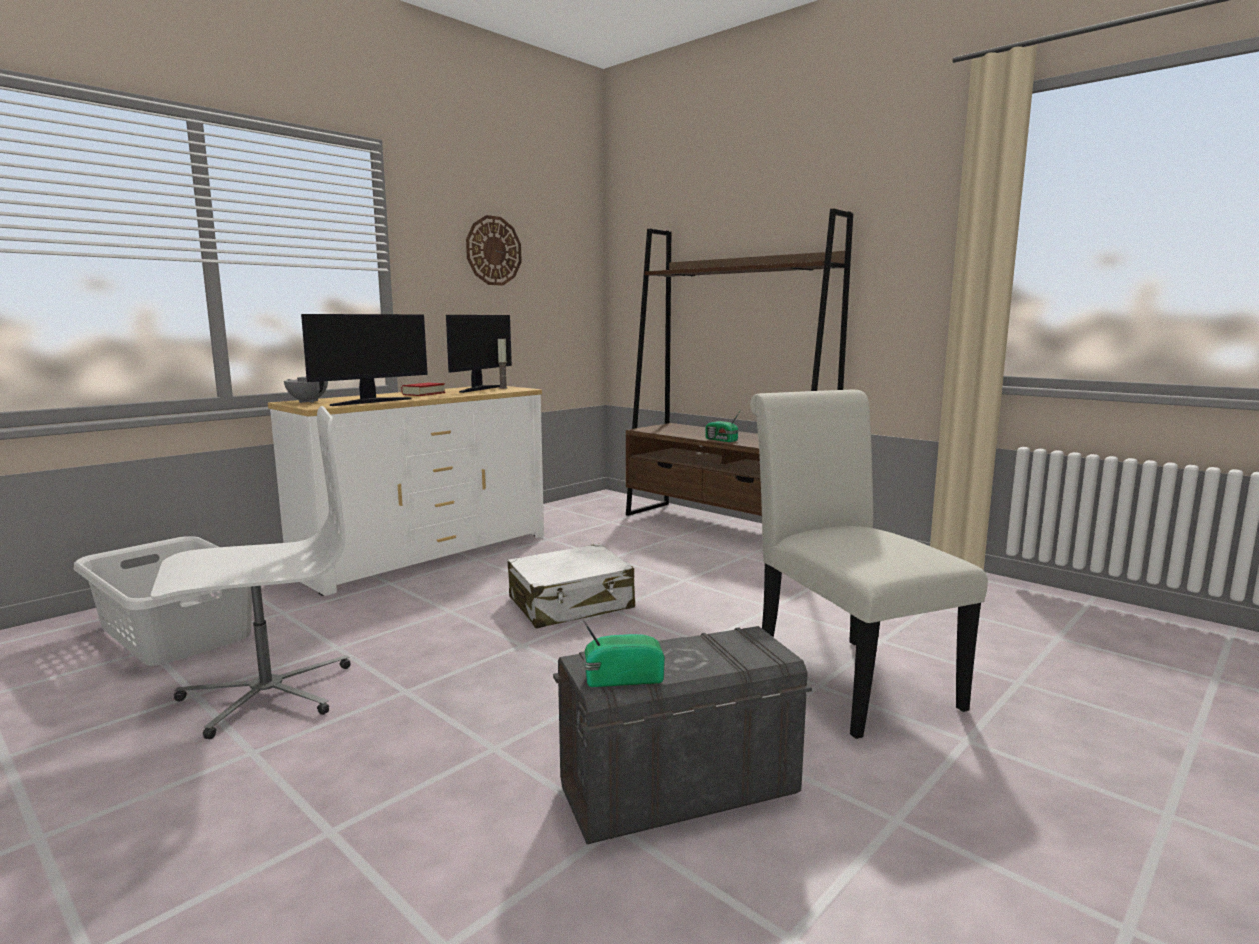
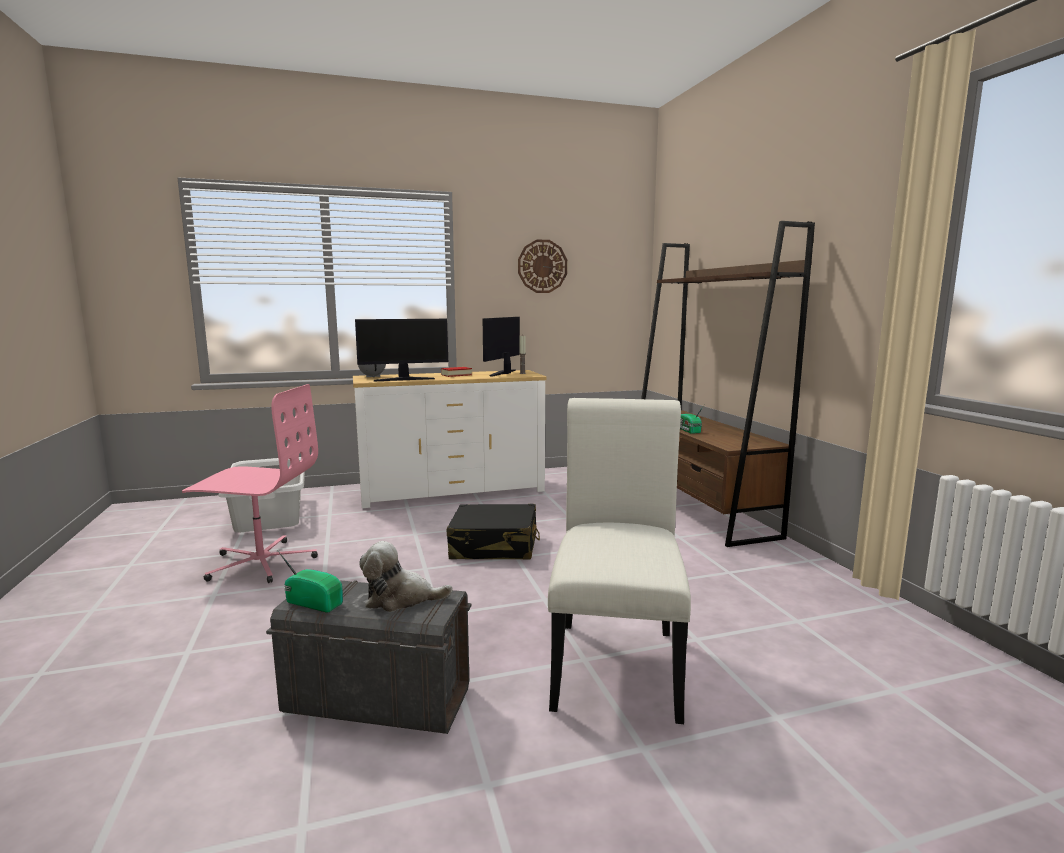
camera: 30 degrees right, 0 degrees up
(266, 693) = (261, 562): white office chair -> pink office chair
(480, 389) = (504, 373): monitor -> monitor turned 150 degrees clockwise
(571, 604) = (494, 547): white suitcase -> black suitcase
(710, 649) = (400, 599): none -> plush toy

